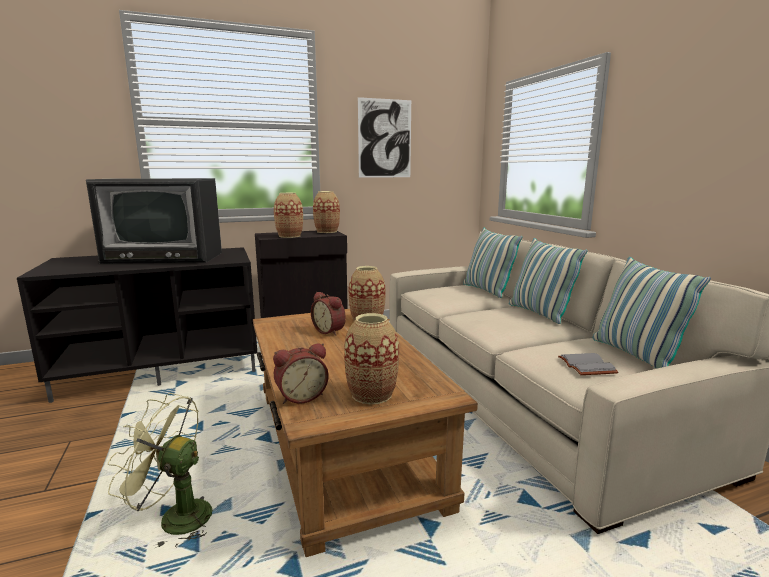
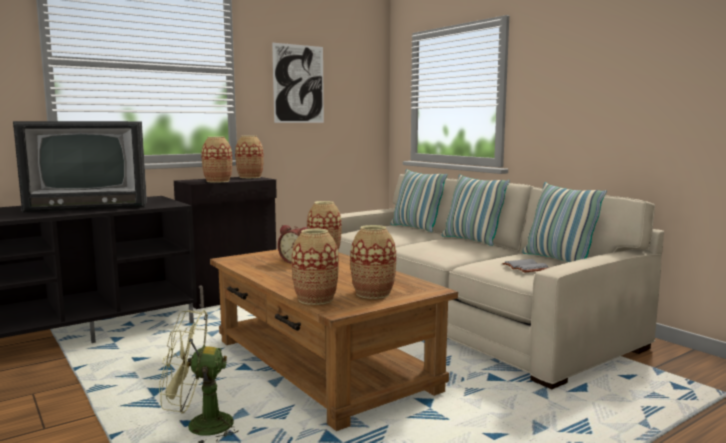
camera: 15 degrees left, 5 degrees down
(301, 396) = (315, 299): alarm clock -> vase

